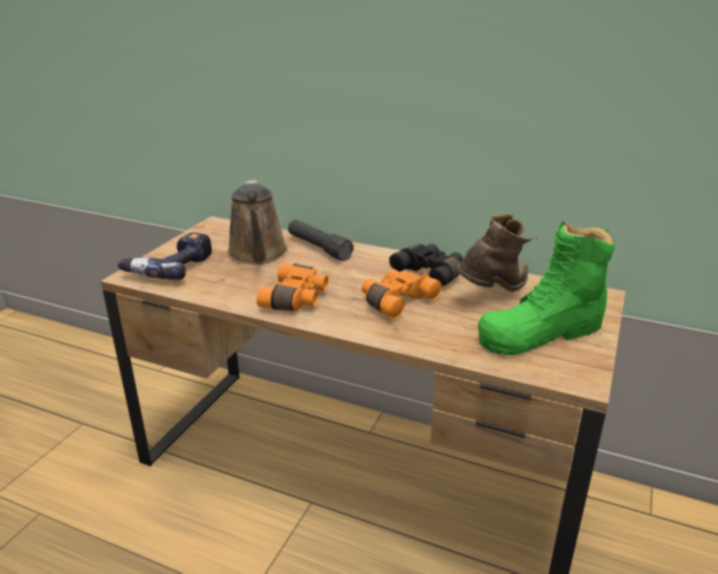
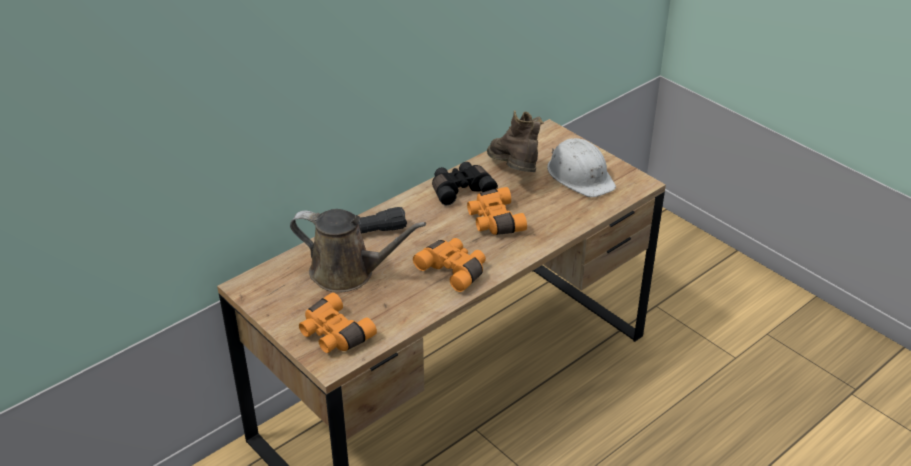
camera: 65 degrees left, 10 degrees up
(170, 268) = (333, 334): power drill -> orange binoculars
(541, 333) = (580, 175): green boot -> white hard hat

